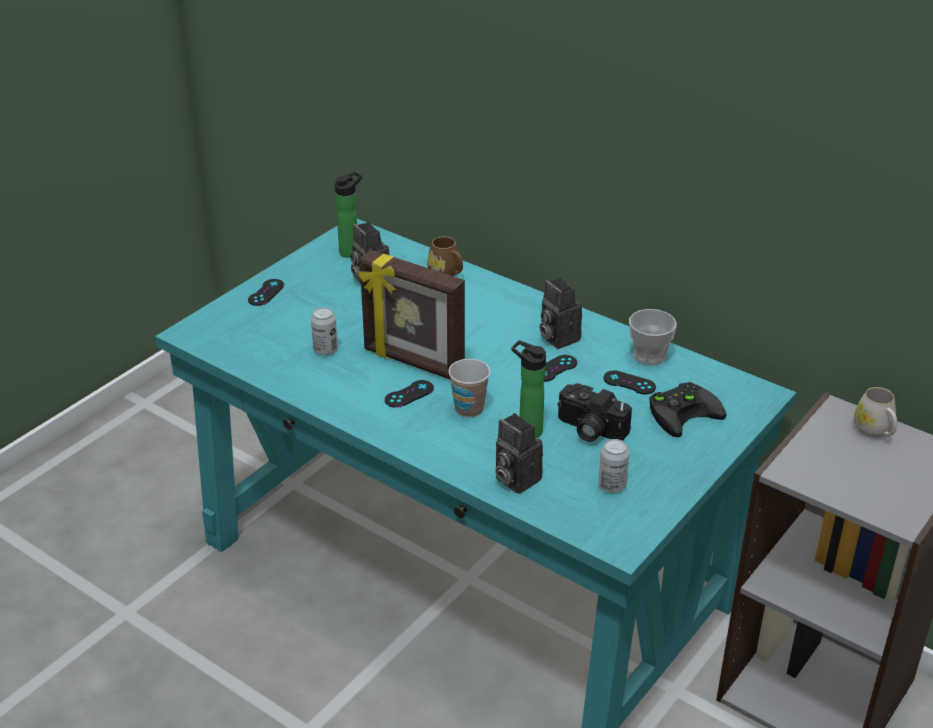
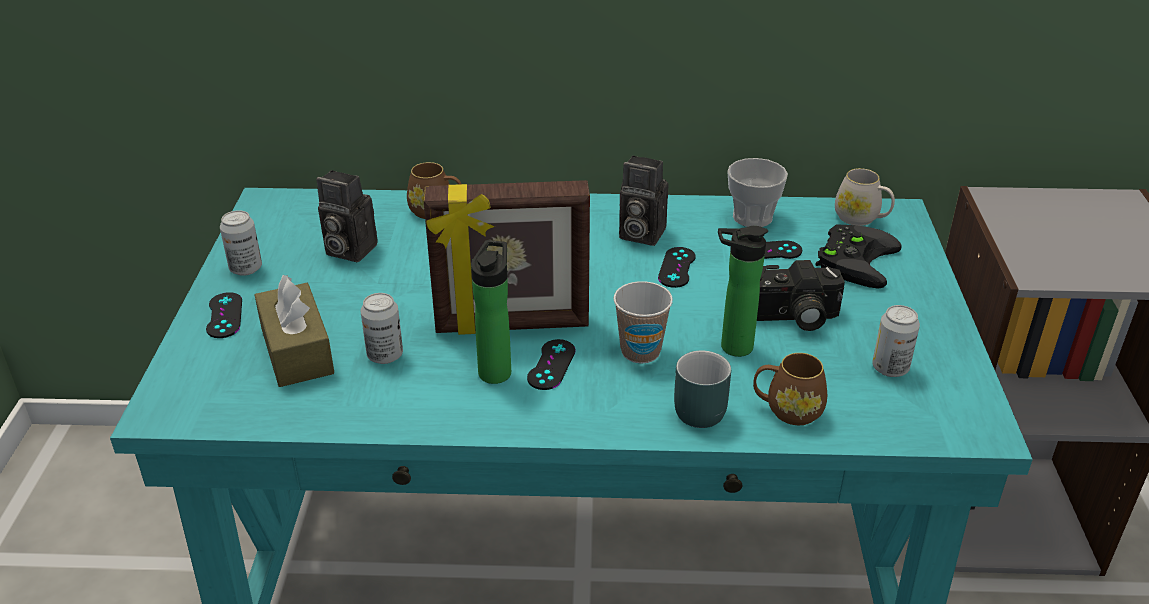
camera: 35 degrees left, 0 degrees up
(283, 328) = (297, 351): none -> brown tissue box
(303, 269) = (246, 268): none -> can
(351, 251) = (289, 226): bottle -> bottle (496, 370)
(463, 453) = (696, 406): none -> turquoise mug
(514, 479) = (787, 410): camera -> brown mug
(875, 431) = (1047, 204): white mug -> white mug (861, 218)

